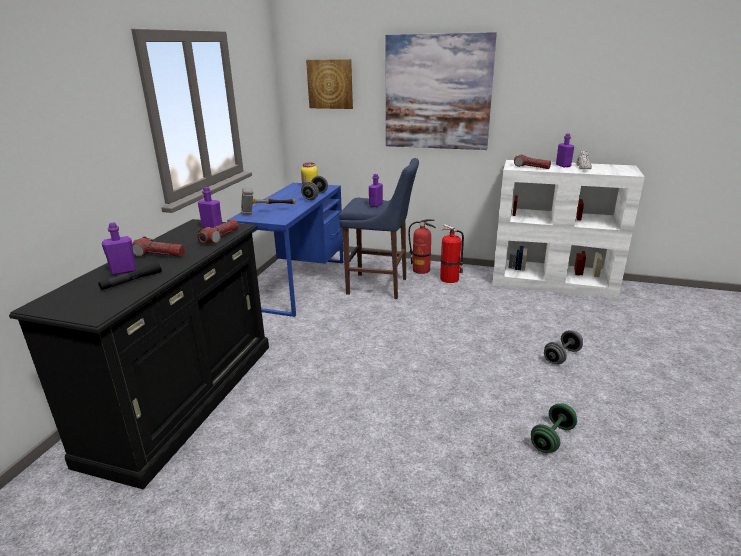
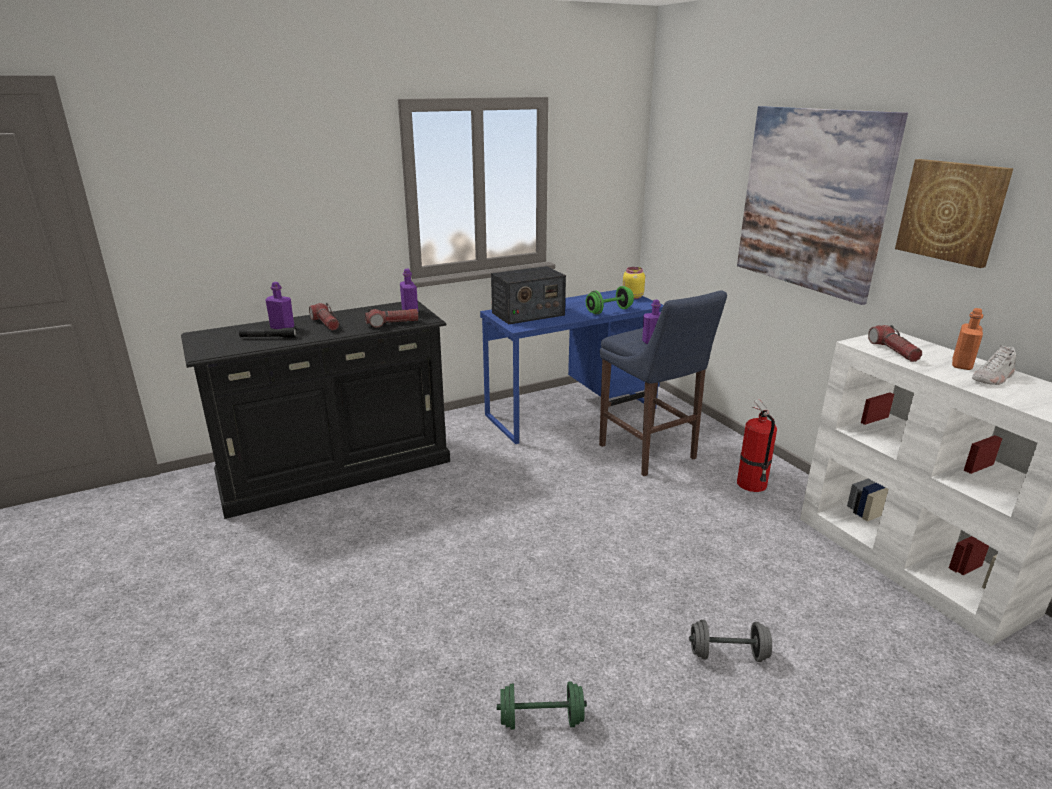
camera: 45 degrees right, 0 degrees up
(267, 212) = (527, 314): hammer -> radio
(315, 196) = (609, 311): grey dumbbell -> green dumbbell
(330, 84) = (694, 168): picture -> picture (952, 211)
(421, 270) = (733, 457): fire extinguisher -> none
(563, 165) = (961, 365): purple bottle -> orange bottle

